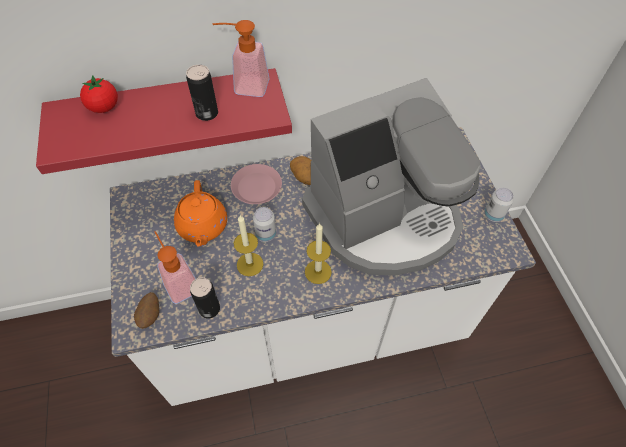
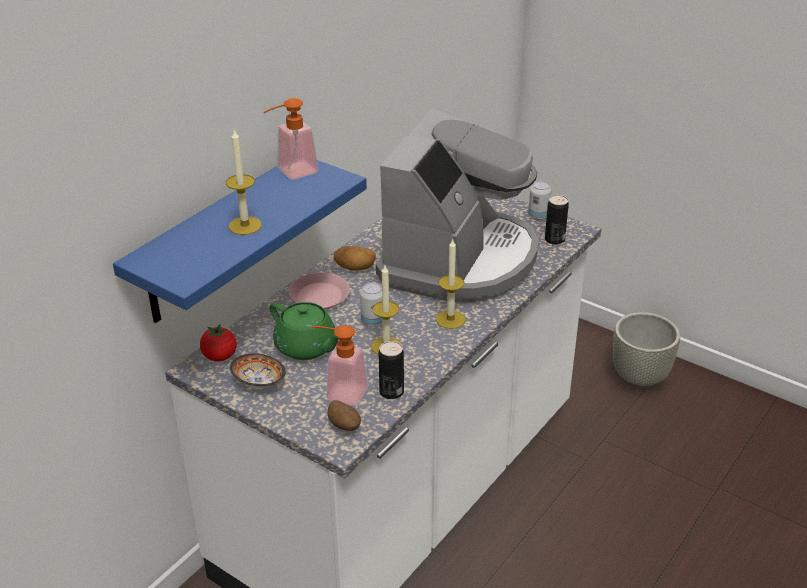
camera: 40 degrees left, 20 degrees down
(104, 107) = (184, 238): tomato -> tomato (220, 356)
(146, 235) = (259, 382): none -> bowl
(153, 120) = (245, 225): none -> candle
(171, 113) = (217, 240): red shelf -> blue shelf
(202, 227) = (307, 347): orange teapot -> green teapot
(207, 113) = (286, 201): can -> can (554, 239)
(549, 352) = (640, 377): none -> grey planter

